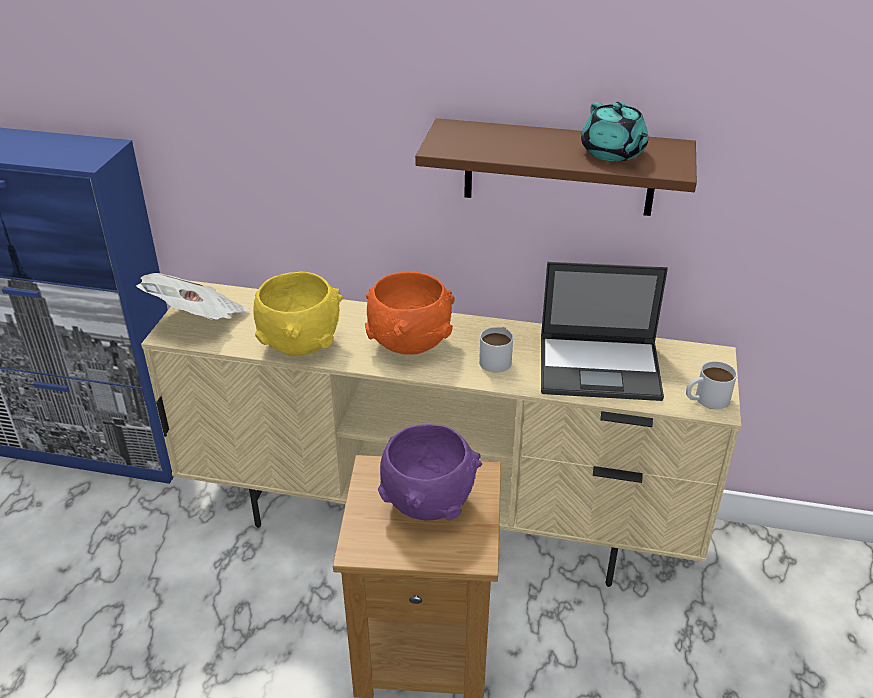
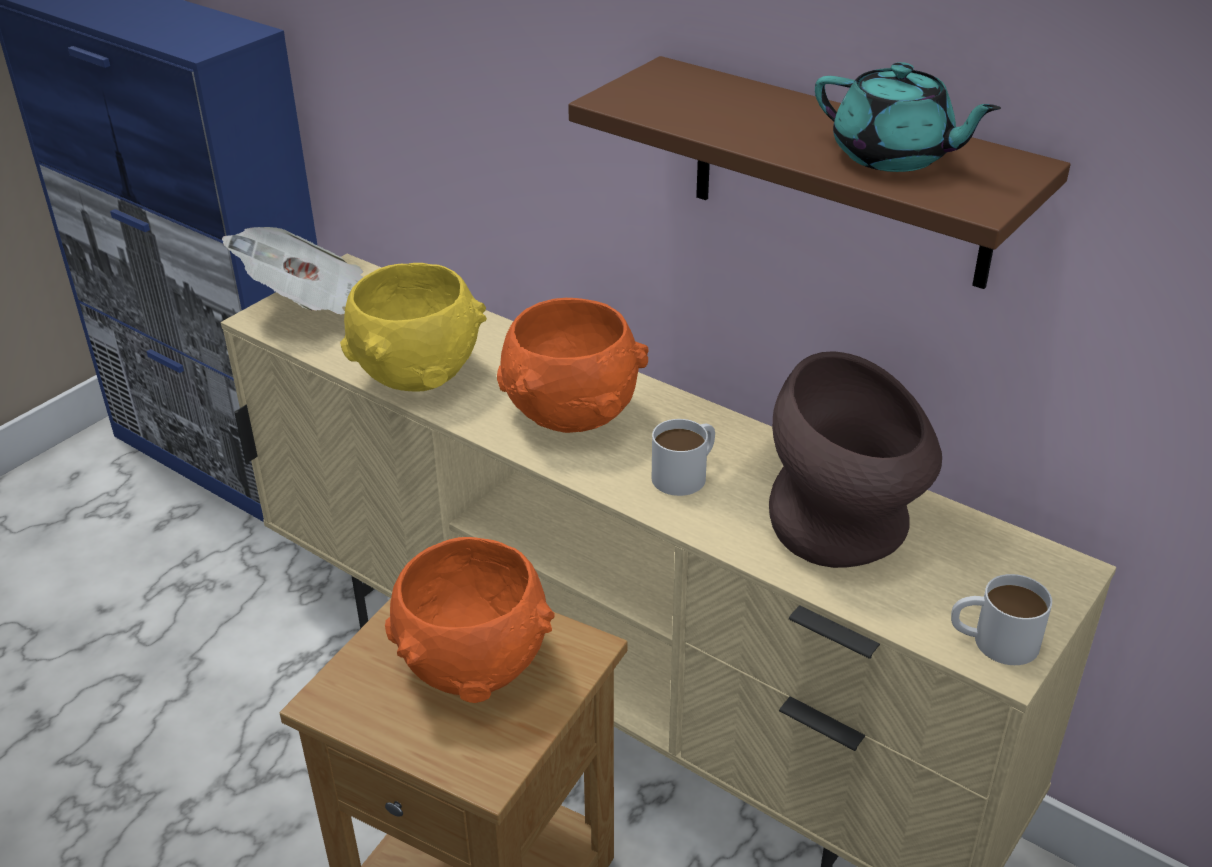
camera: 25 degrees right, 0 degrees up
(427, 502) = (474, 664): purple bowl -> orange bowl
(601, 367) = (844, 534): laptop -> brown vase
(613, 153) = (893, 156): turquoise teapot -> turquoise teapot turned 60 degrees counterclockwise

